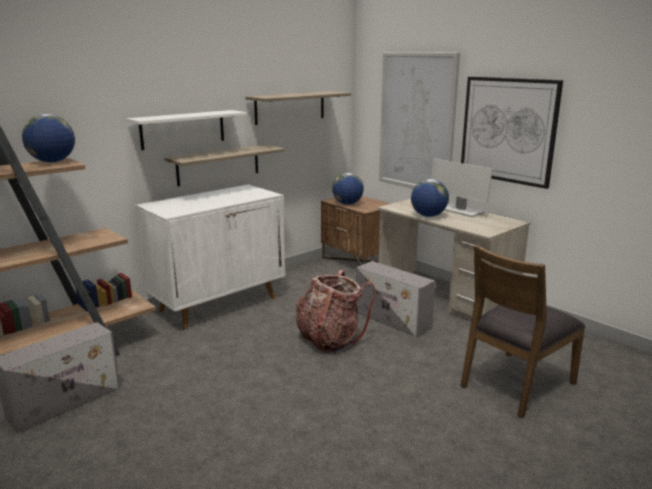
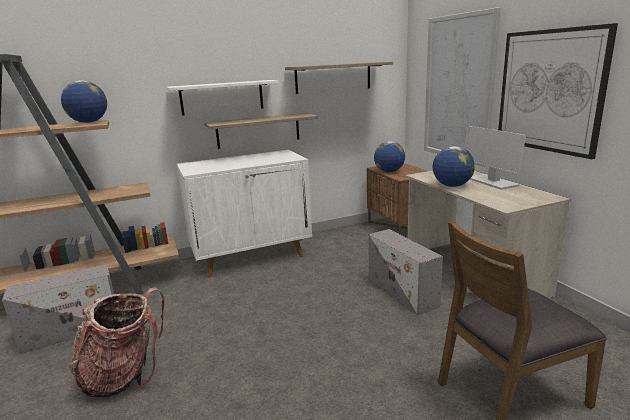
camera: 20 degrees right, 0 degrees up
(330, 339) = (327, 304): backpack -> backpack (125, 375)

